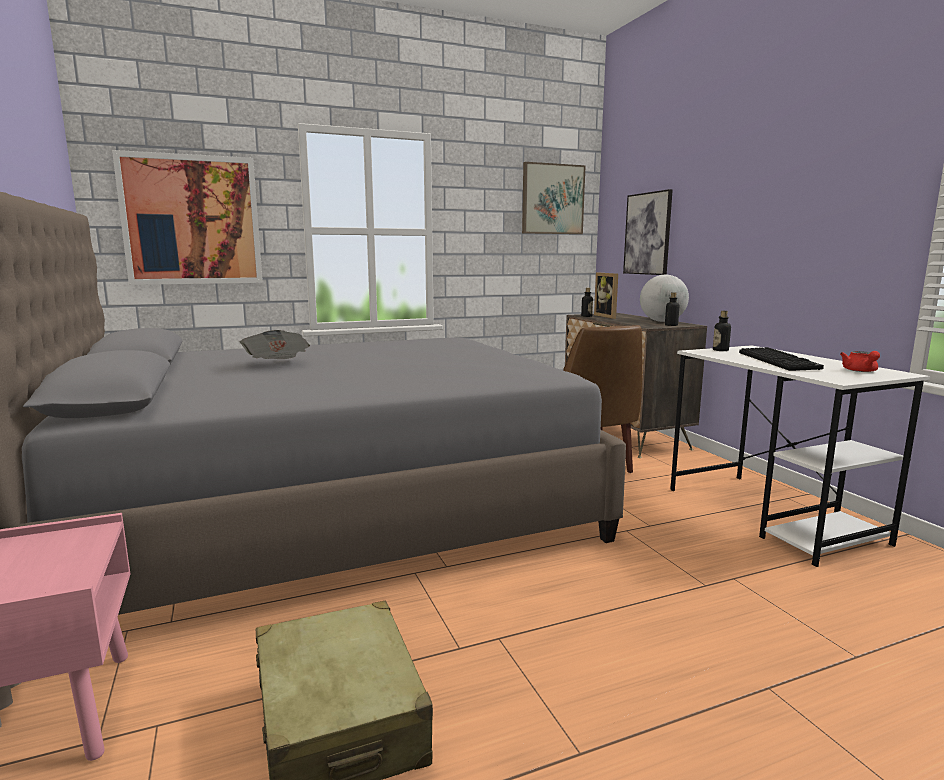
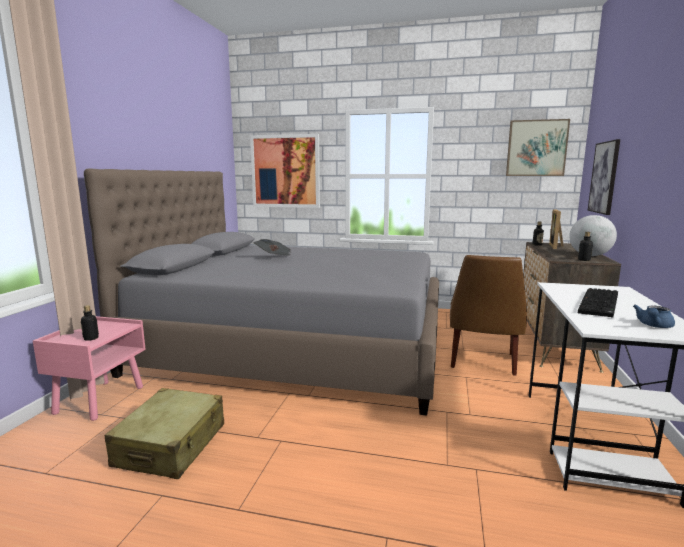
camera: 35 degrees right, 0 degrees up
(720, 350) = (577, 287): bottle -> bottle (91, 338)
(860, 371) = (653, 326): red teapot -> blue teapot

